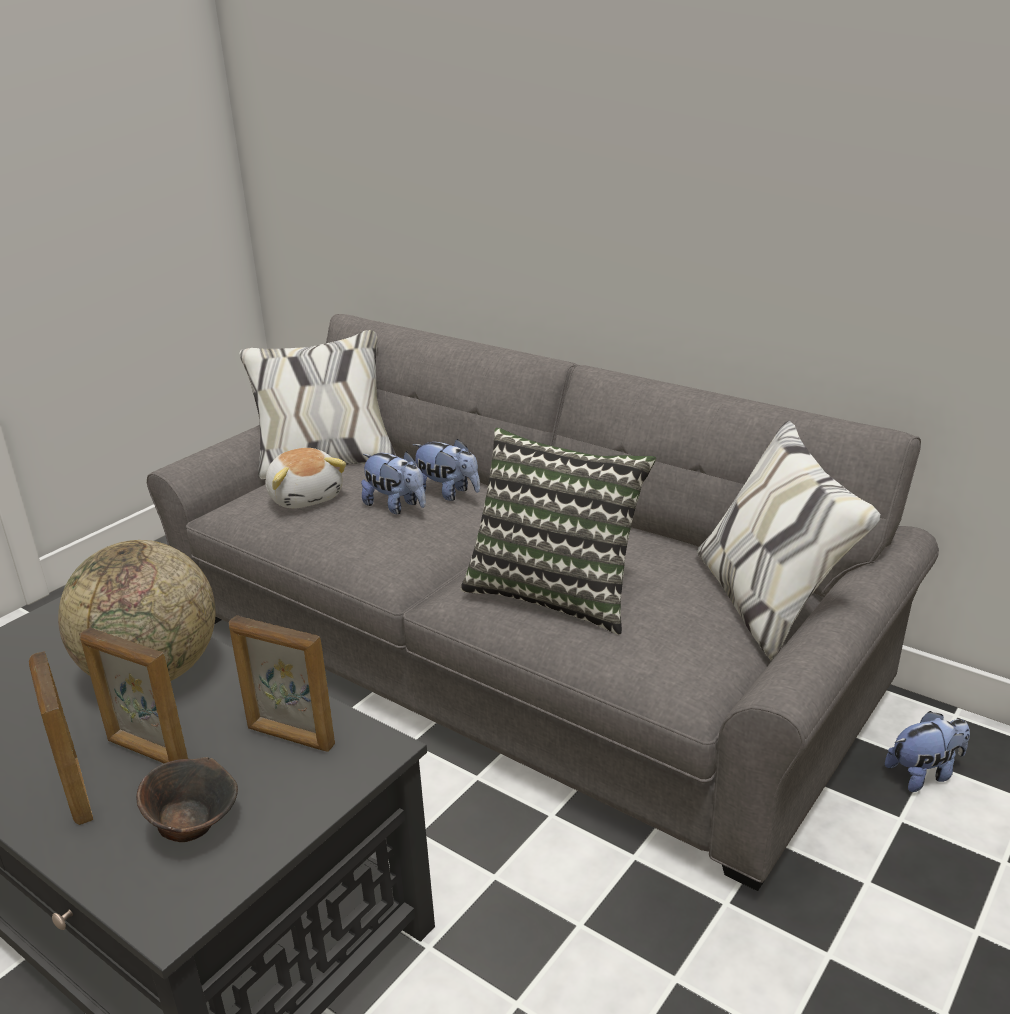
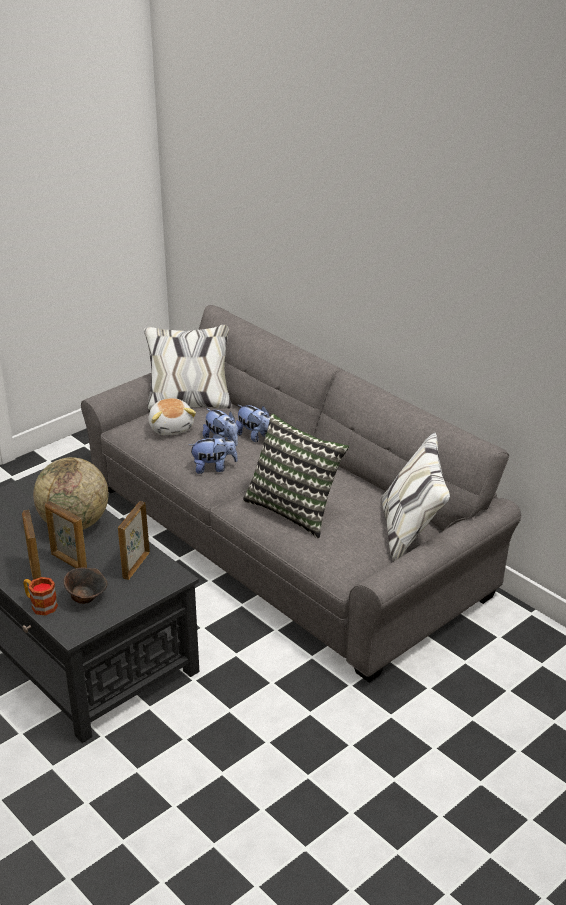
camera: 10 degrees right, 5 degrees up
(88, 861) = (40, 605): none -> mug
(290, 737) = (135, 565): picture frame -> picture frame turned 75 degrees clockwise
(924, 774) = (492, 641): plush toy -> plush toy (213, 468)

